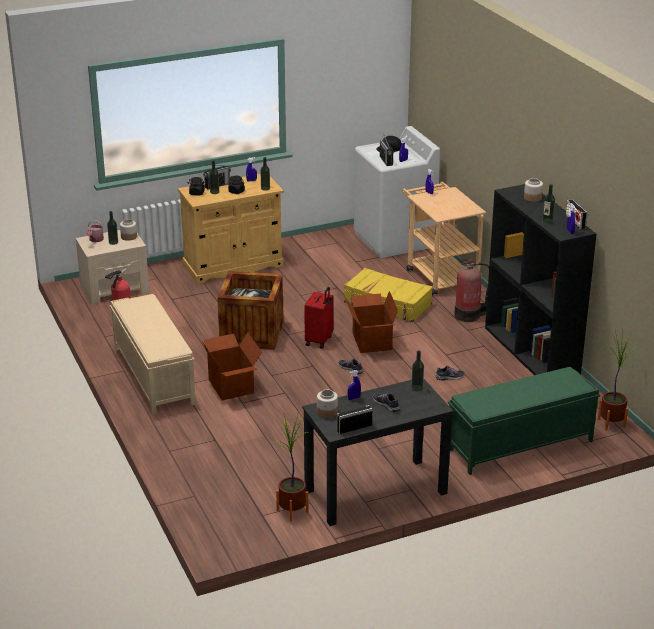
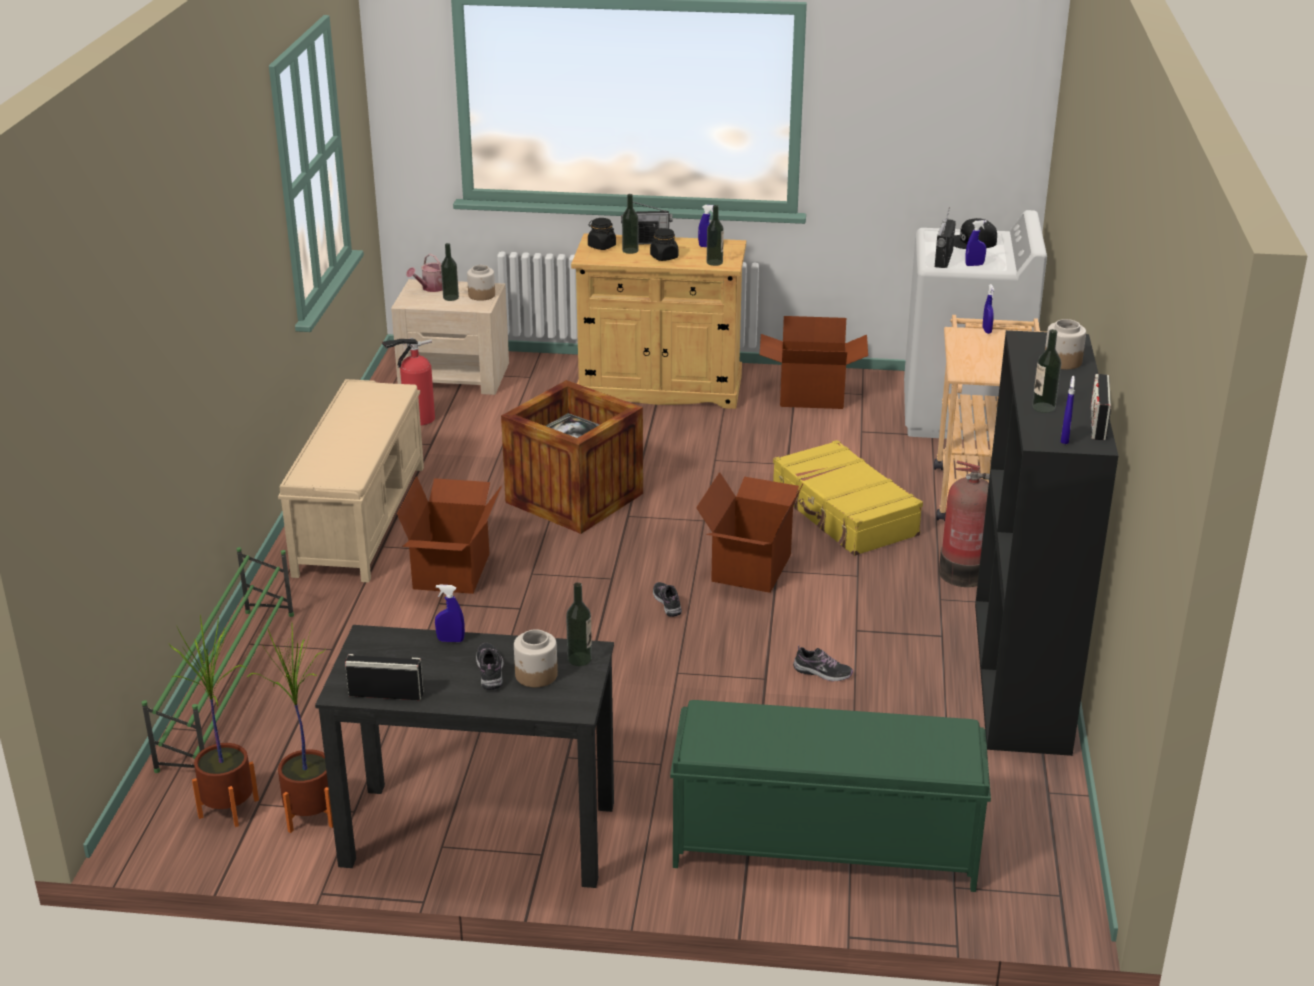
camera: 30 degrees right, 0 degrees up
(185, 473) = (229, 687): none -> green shoe rack
(314, 250) = (811, 397): none -> cardboard box
(319, 341) = (666, 541): red suitcase -> none
(327, 412) = (377, 649): jar -> jar (536, 675)
(611, 423) = (1051, 868): potted plant -> potted plant (229, 808)

